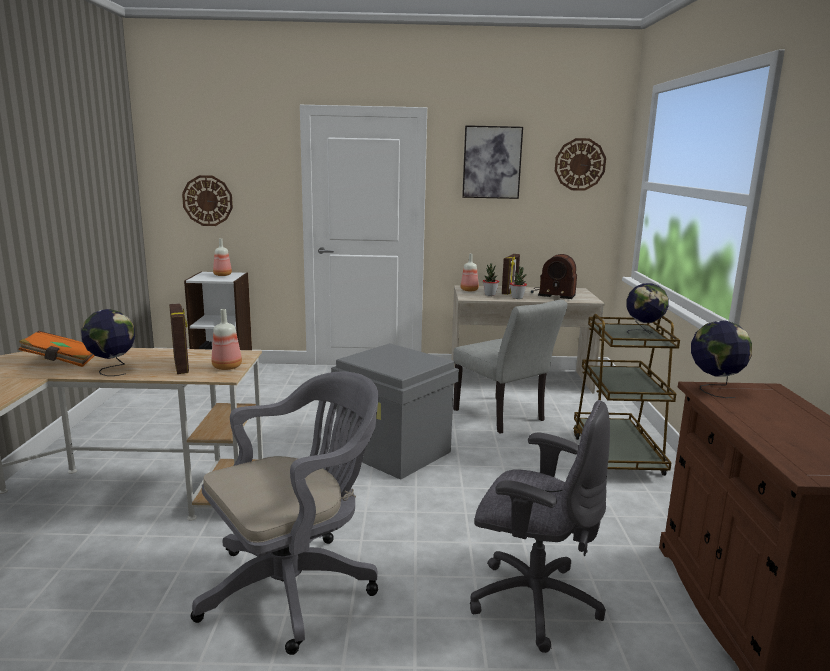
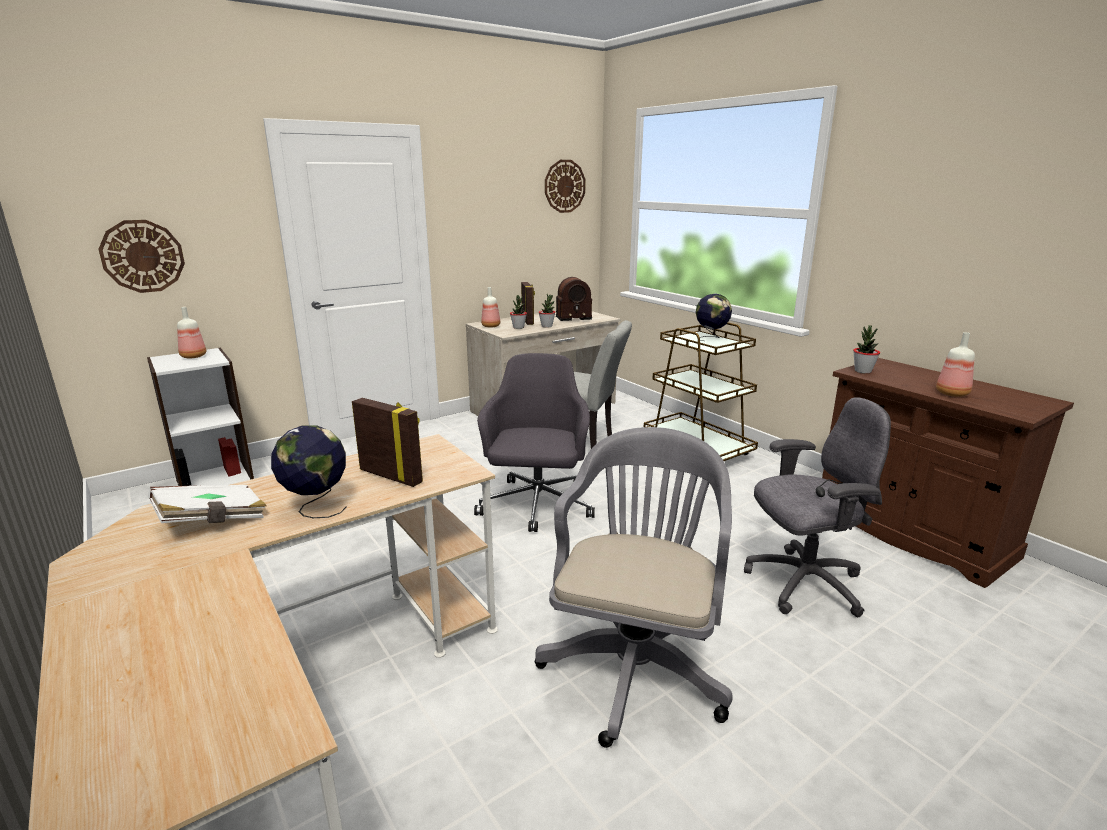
camera: 35 degrees left, 5 degrees up
(61, 361) = (212, 521): orange book -> white book
(228, 367) = (447, 461): bottle -> bottle (951, 393)
(395, 452) = (536, 506): grey storage box -> grey office chair
(492, 162) = (489, 187): picture -> none
(714, 389) = (862, 371): globe -> potted plant

